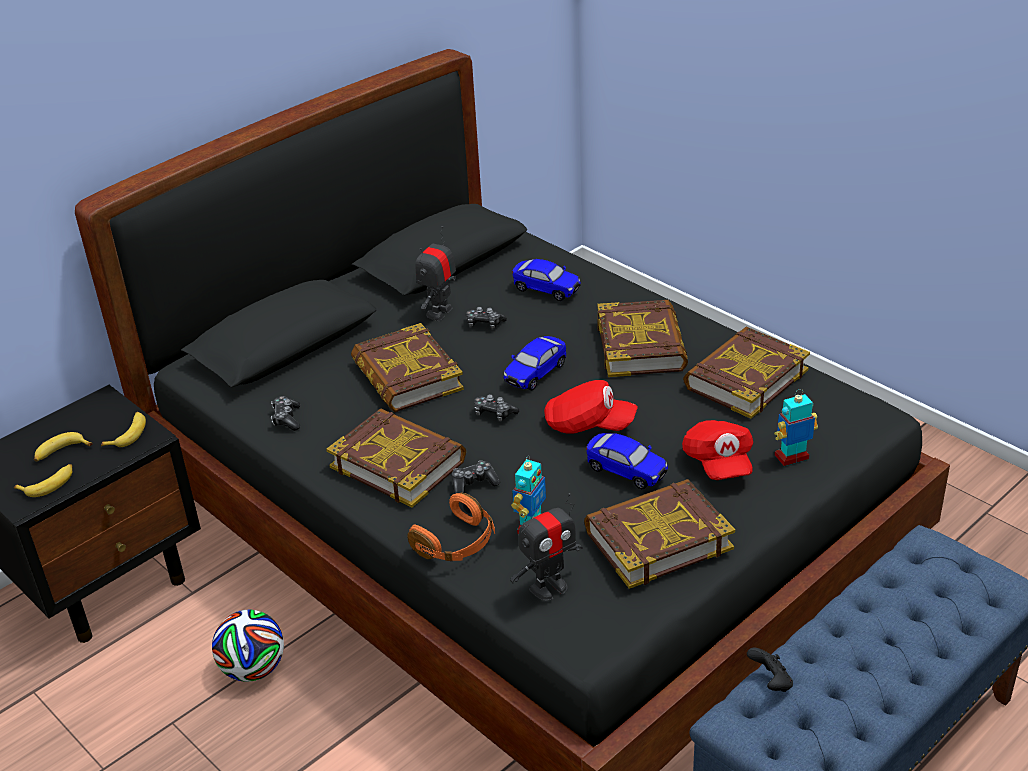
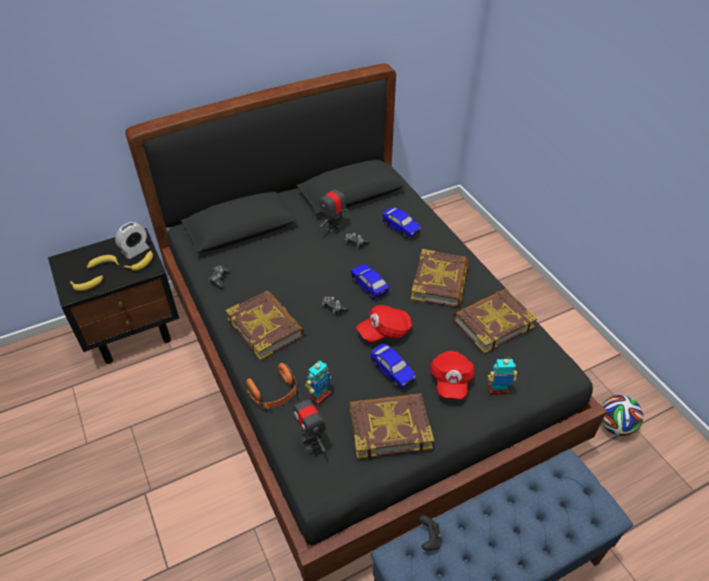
camera: 15 degrees right, 10 degrees up
(108, 420) = (135, 251): none -> alarm clock
(253, 669) = (183, 406): football -> football (615, 426)
(406, 376) = (296, 268): book -> none
(473, 484) = (301, 354): game controller -> none
(535, 373) = (369, 286): toy car -> toy car turned 90 degrees clockwise
(549, 587) = (311, 442): toy robot -> toy robot turned 75 degrees clockwise
(589, 425) = (384, 331): red cap -> red cap turned 120 degrees clockwise

